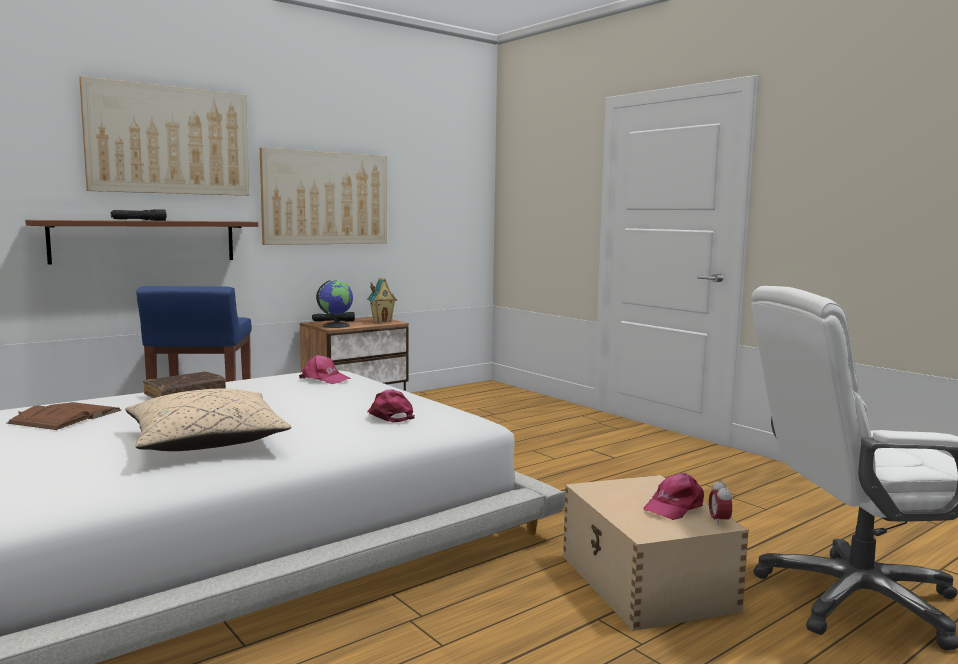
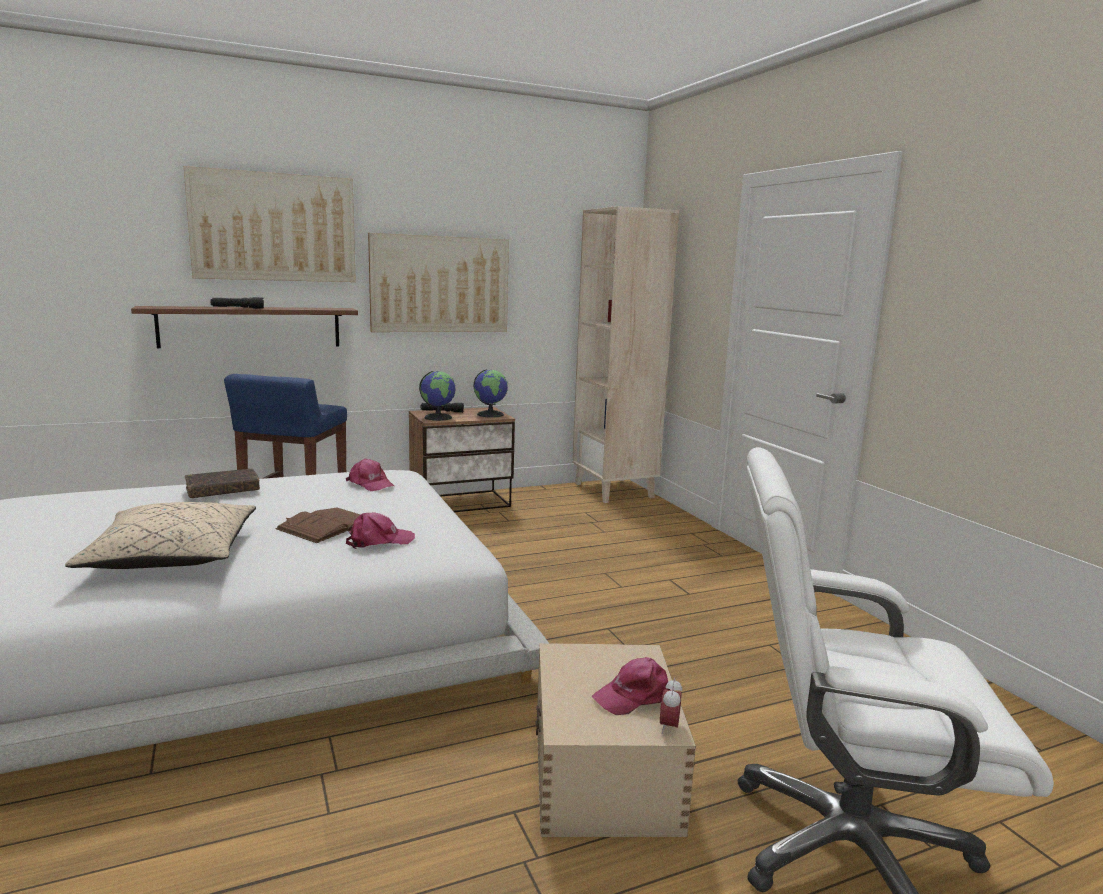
camera: 15 degrees right, 5 degrees up
(66, 417) = (92, 509): brown book -> brown book (328, 525)
(382, 321) = (490, 414): toy house -> globe
(389, 415) = (379, 541): pink cap -> pink cap turned 75 degrees clockwise
(489, 390) = (614, 490): none -> beige bookcase

